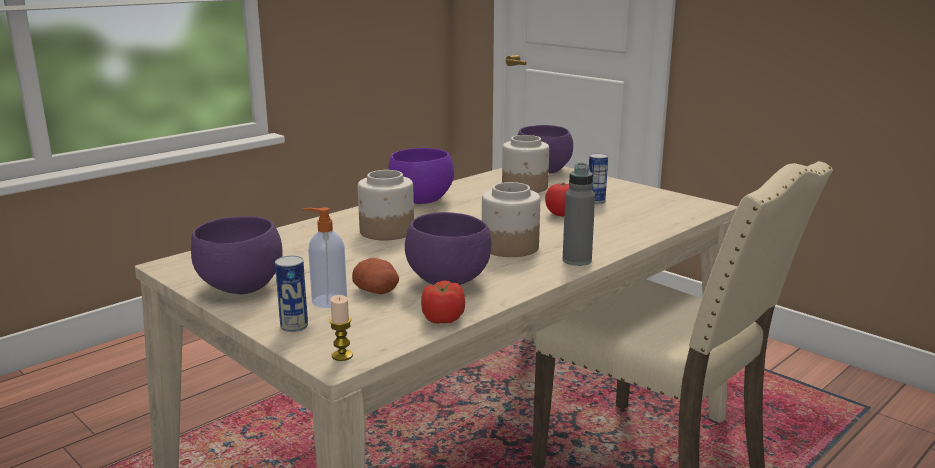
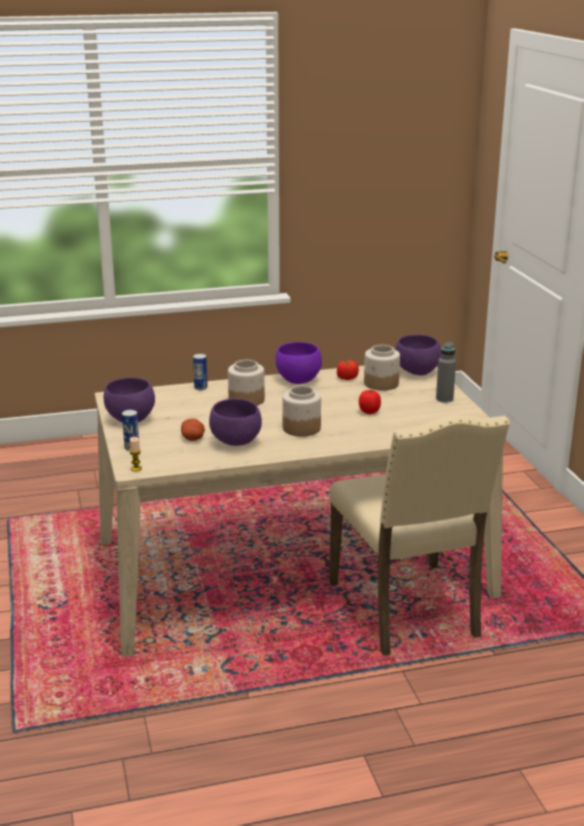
camera: 30 degrees right, 5 degrees up
(328, 301) = (162, 438): soap dispenser -> none
(442, 319) = (204, 462): tomato -> tomato (347, 378)
(577, 260) = (326, 447): grey bottle -> grey bottle (444, 399)
(596, 202) = (410, 407): can -> can (200, 388)

